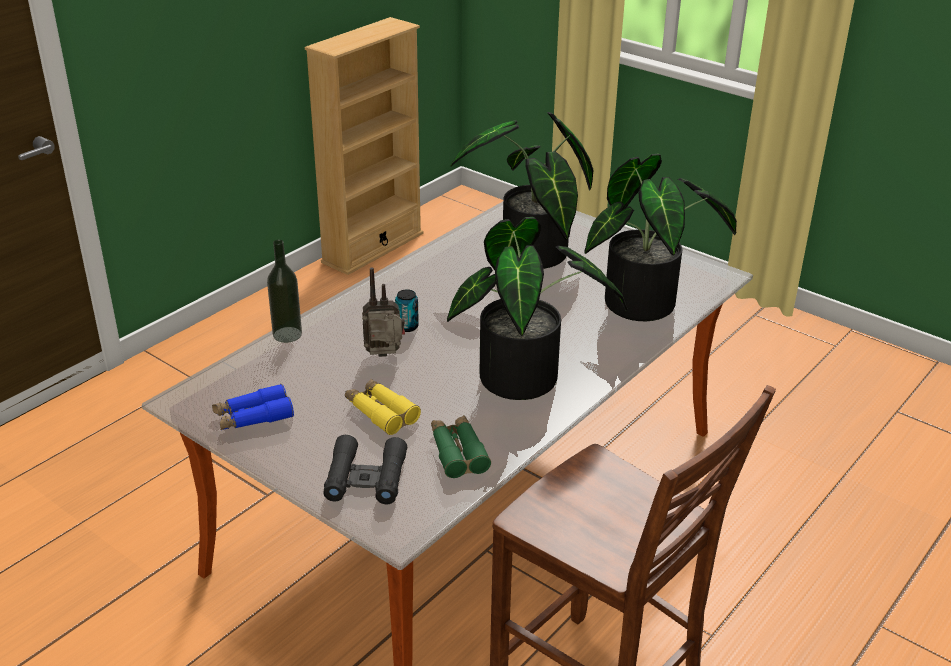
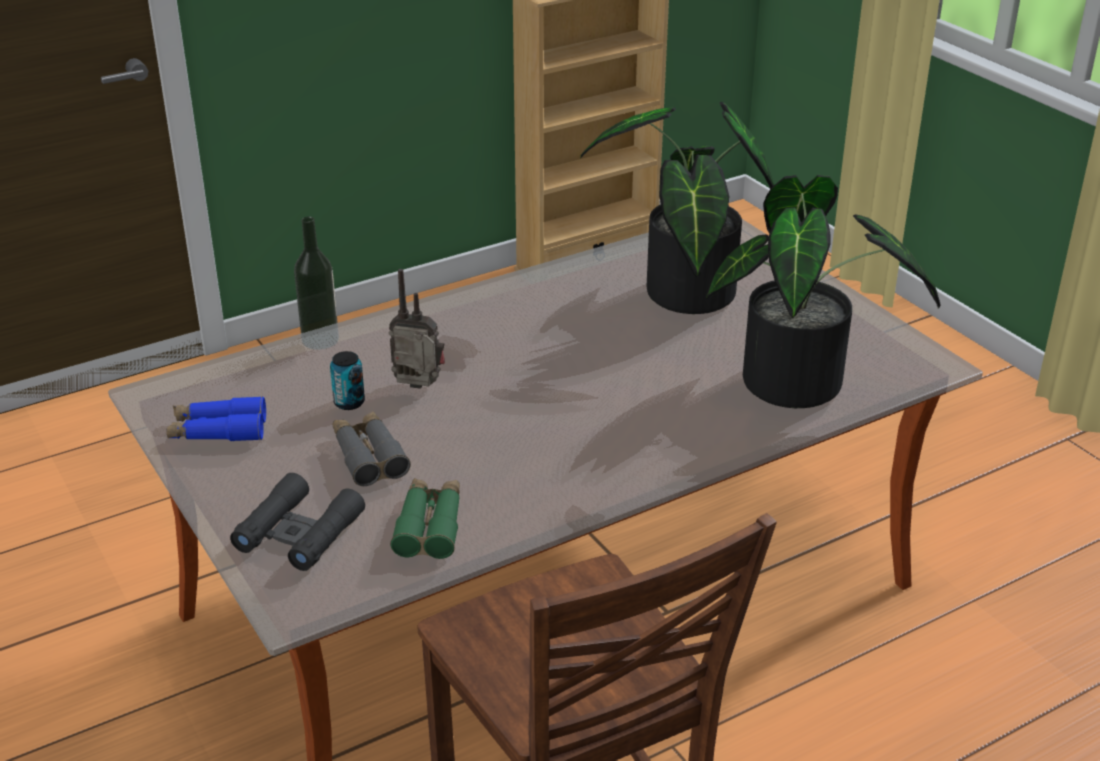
camera: 20 degrees right, 0 degrees up
(381, 412) = (369, 456): yellow binoculars -> grey binoculars
(407, 327) = (468, 357): can -> can (349, 402)
(527, 381) = (575, 455): potted plant -> none

